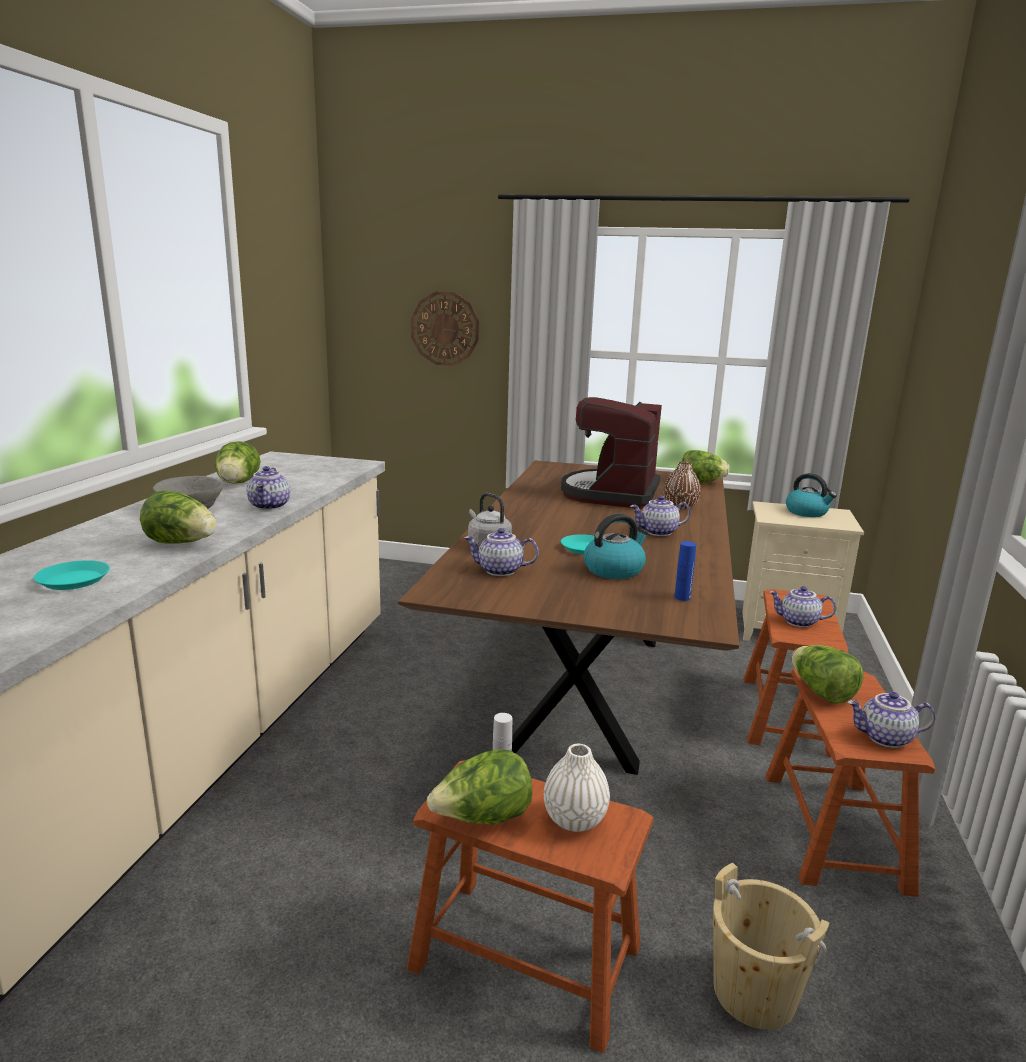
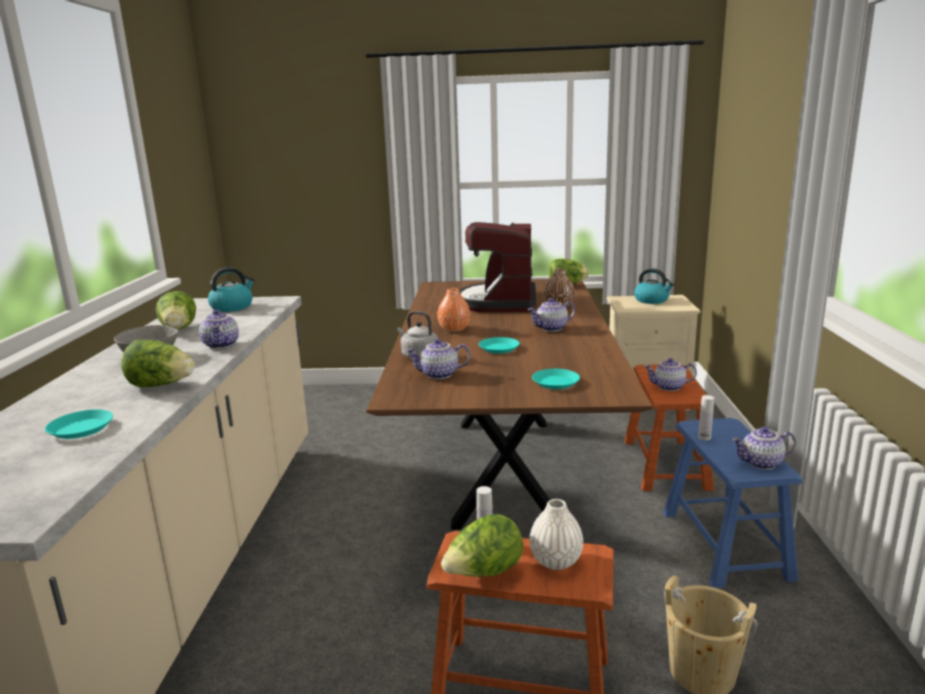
camera: 10 degrees left, 0 degrees up
(445, 329) = (327, 174): wall clock -> none
(544, 519) = (454, 329): none -> orange vase
(614, 570) = (531, 362): kettle -> kettle (232, 307)
(631, 599) = (555, 382): none -> turquoise plate
(682, 597) = (594, 376): blue bottle -> none
(821, 692) = (704, 437): lettuce -> white bottle
(834, 830) = (725, 544): brown stool -> blue stool

